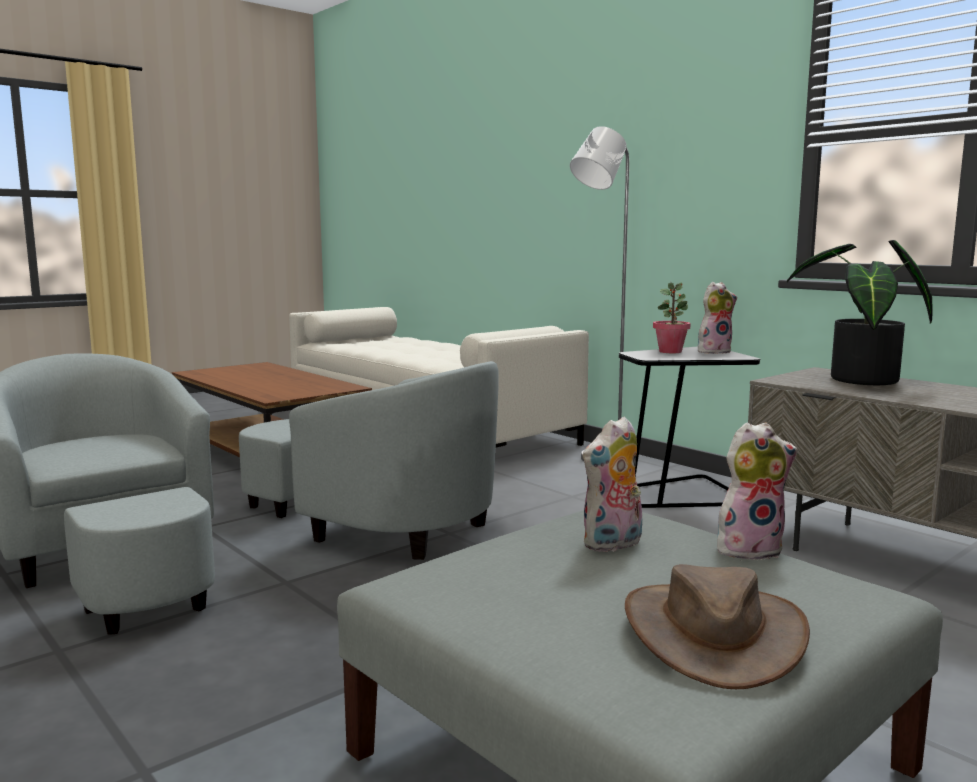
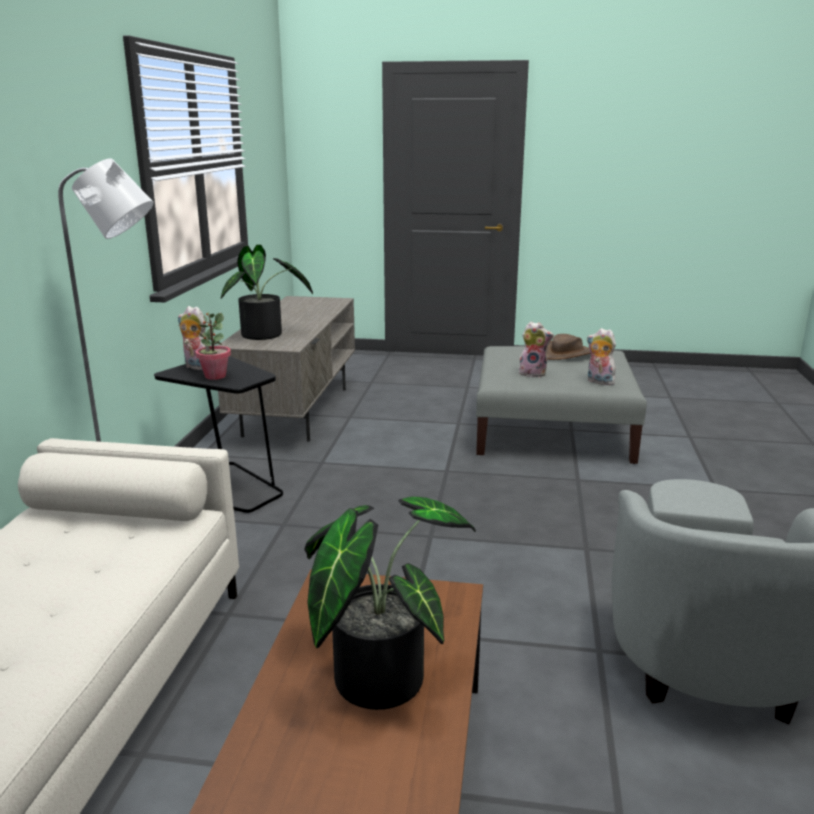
camera: 130 degrees left, 10 degrees up
(270, 382) = (378, 672): none -> potted plant
(377, 523) = (458, 572): grey armchair -> none
(749, 548) = (496, 360): plush toy -> plush toy (598, 382)

